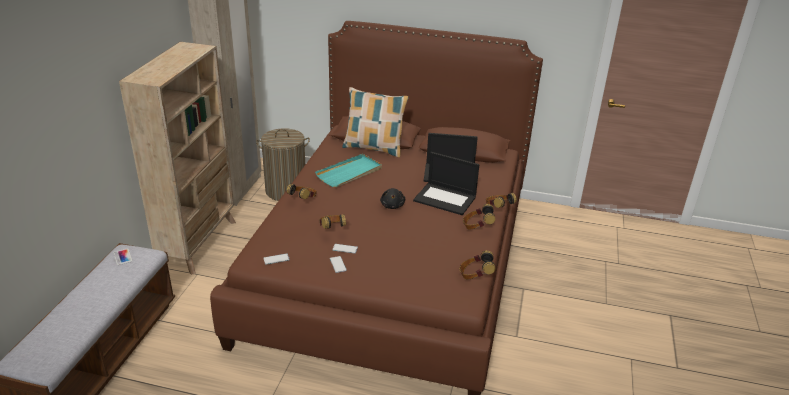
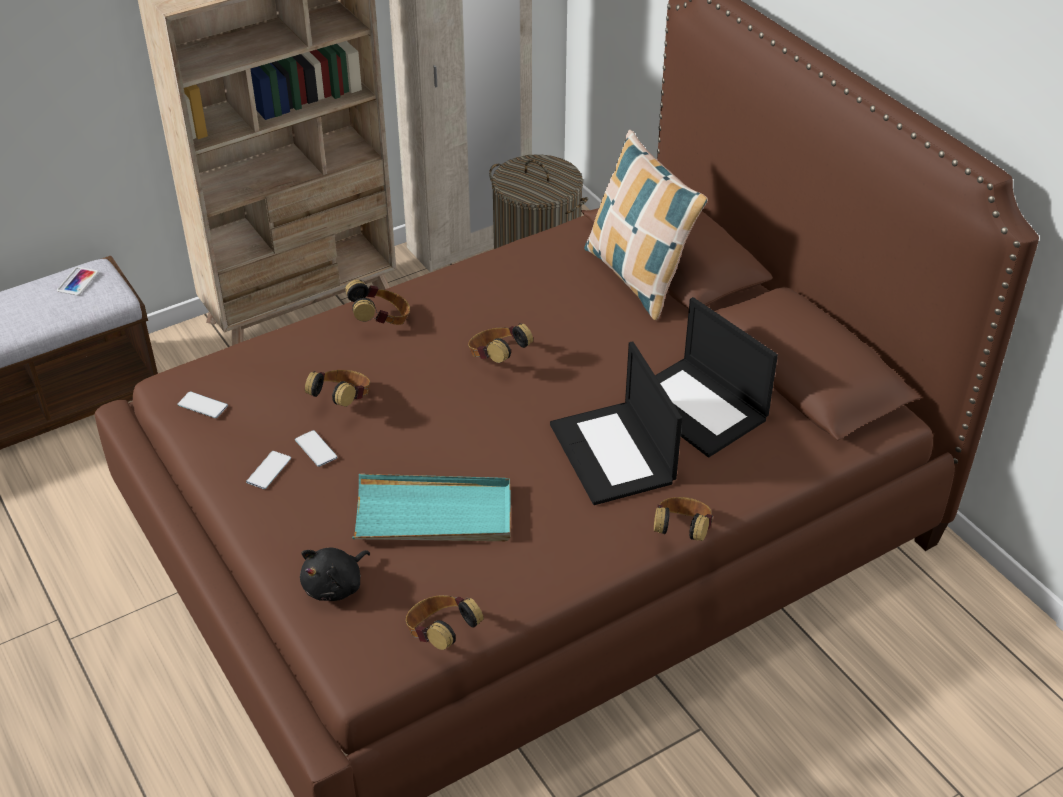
camera: 45 degrees right, 10 degrees up
(350, 173) = (524, 308): turquoise tray -> turquoise tray (434, 514)
(392, 205) = (502, 413): black plush toy -> black plush toy (335, 586)
(477, 227) = (586, 545): headphones -> headphones (497, 359)

